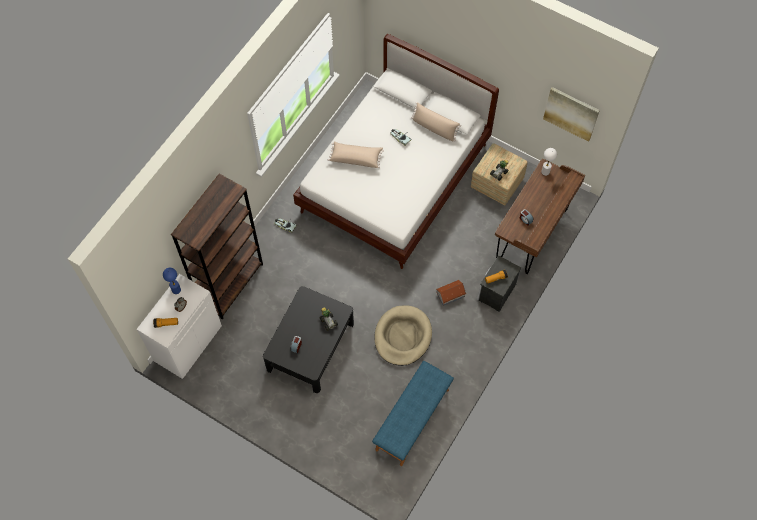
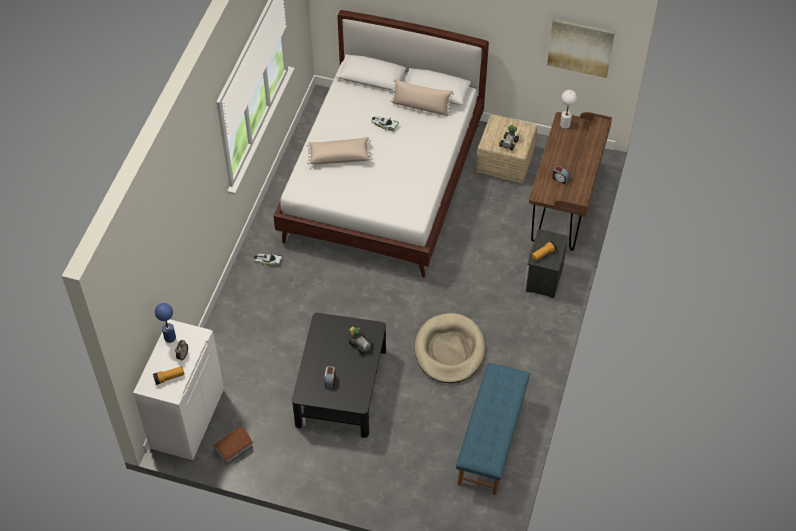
camera: 15 degrees left, 10 degrees down
(231, 284) = (221, 340): brown bookcase -> none
(450, 294) = (490, 292): toy house -> toy house (233, 449)

